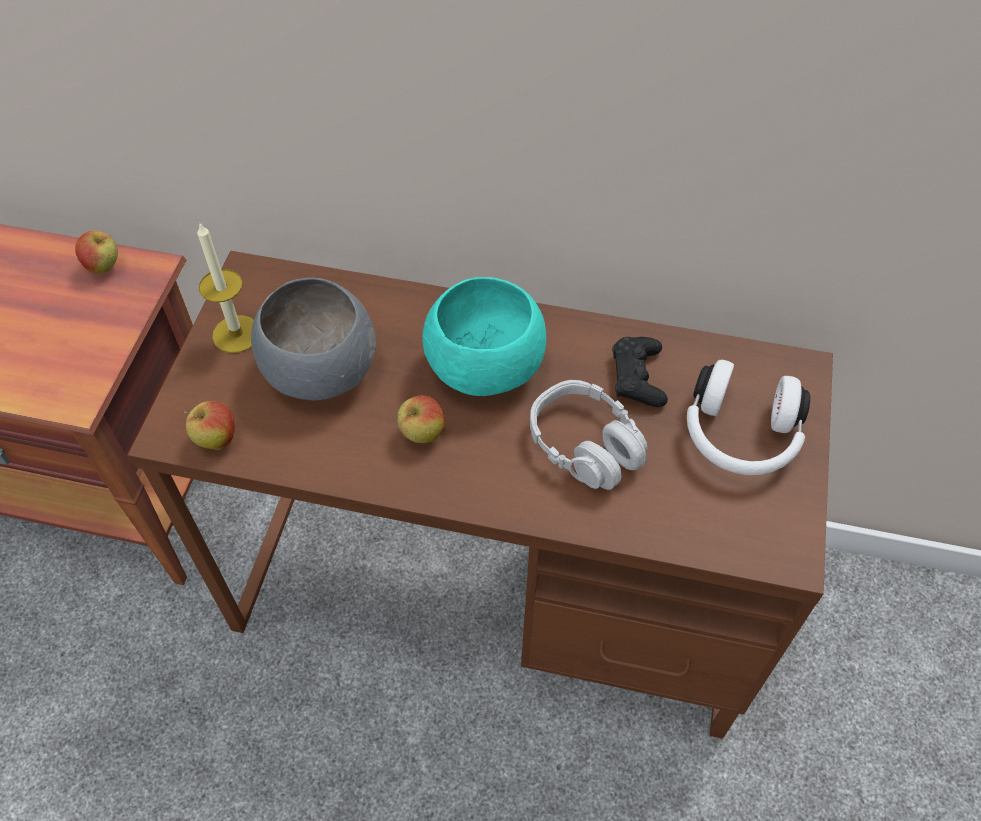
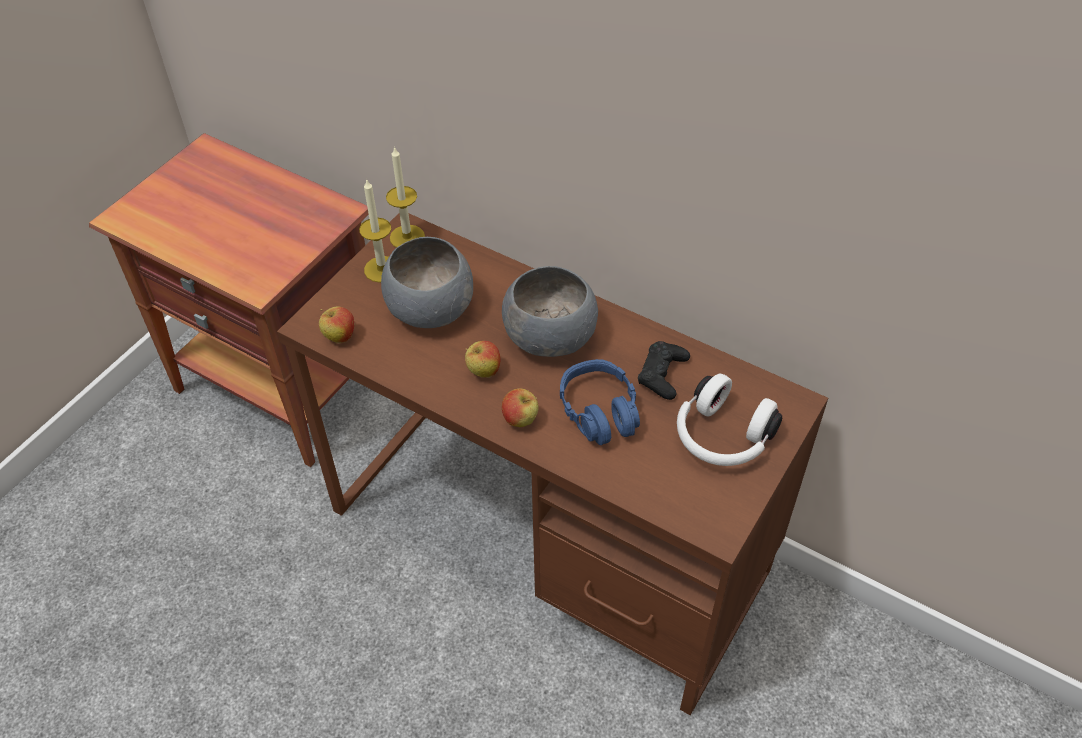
camera: 20 degrees right, 5 degrees down
(104, 267) = (312, 201): apple -> apple (520, 420)
(252, 284) = (407, 237): none -> candle
(487, 366) = (552, 337): turquoise bowl -> grey bowl
(585, 445) = (599, 411): grey headphones -> blue headphones

